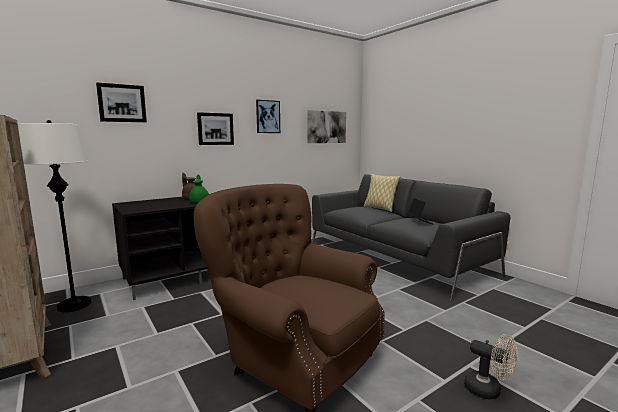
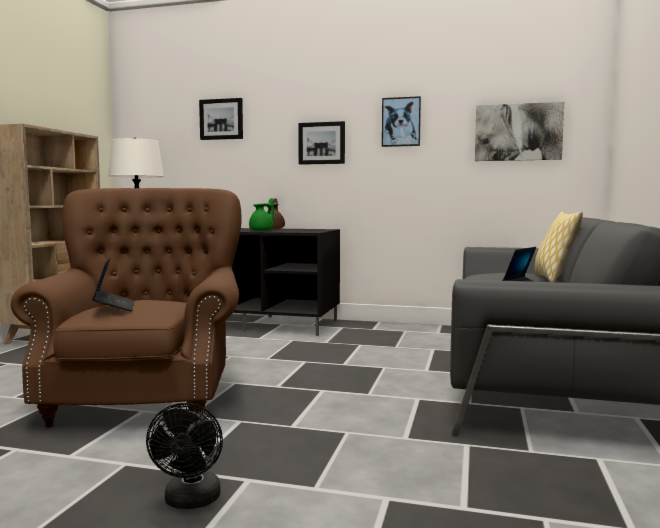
camera: 50 degrees right, 5 degrees down
(315, 298) = (114, 307): none -> laptop
(488, 391) = (191, 501): beige fan -> black fan

